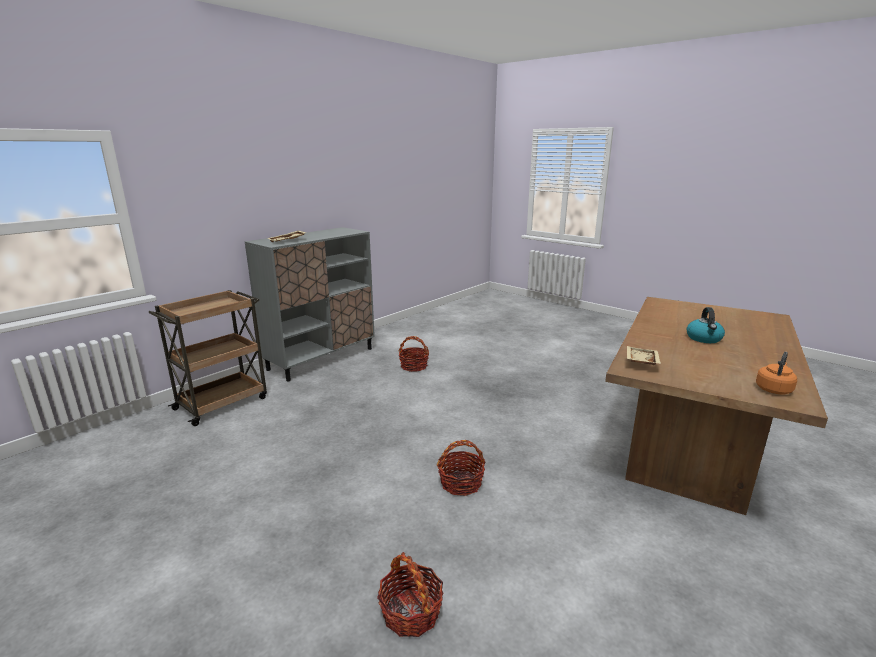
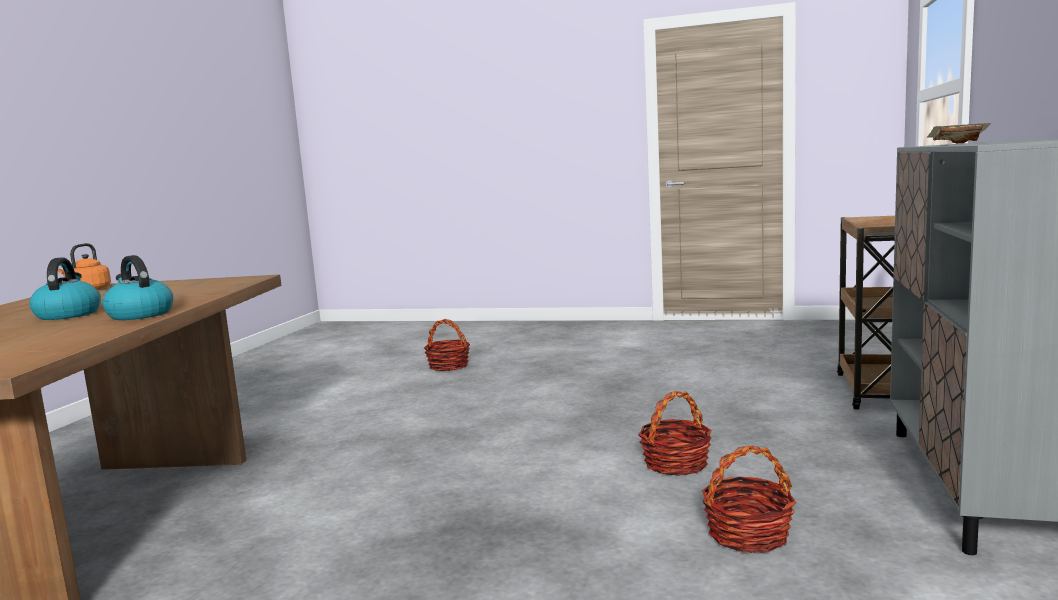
camera: 155 degrees right, 10 degrees down
(461, 483) = (458, 413): basket -> basket (675, 464)
(640, 361) = (226, 284): beige tray -> none
(653, 327) = (139, 315): none -> kettle

